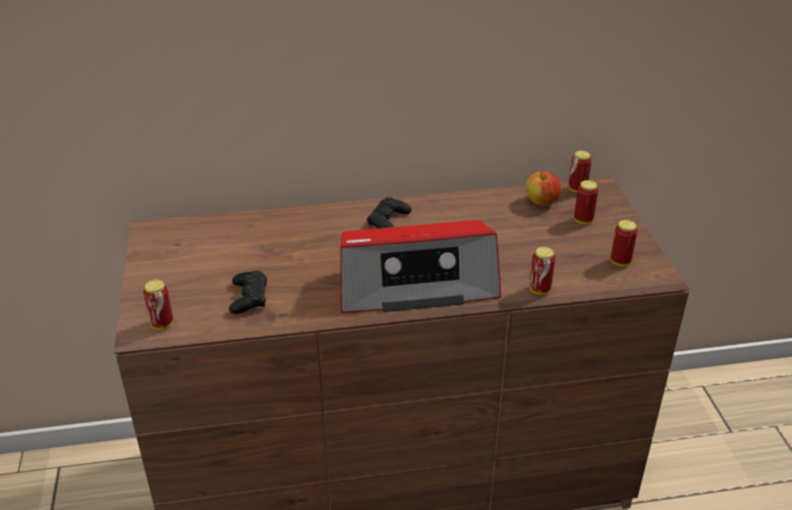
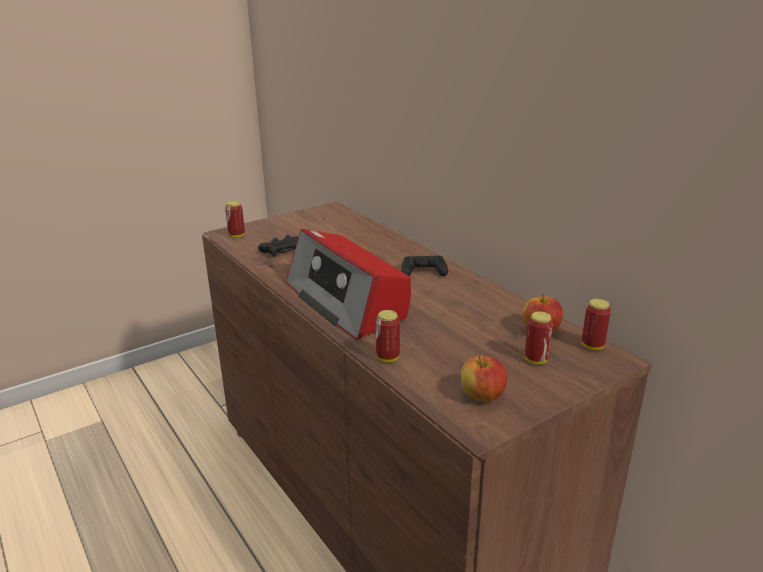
camera: 65 degrees right, 10 degrees down
(620, 262) = (482, 396): can -> apple

